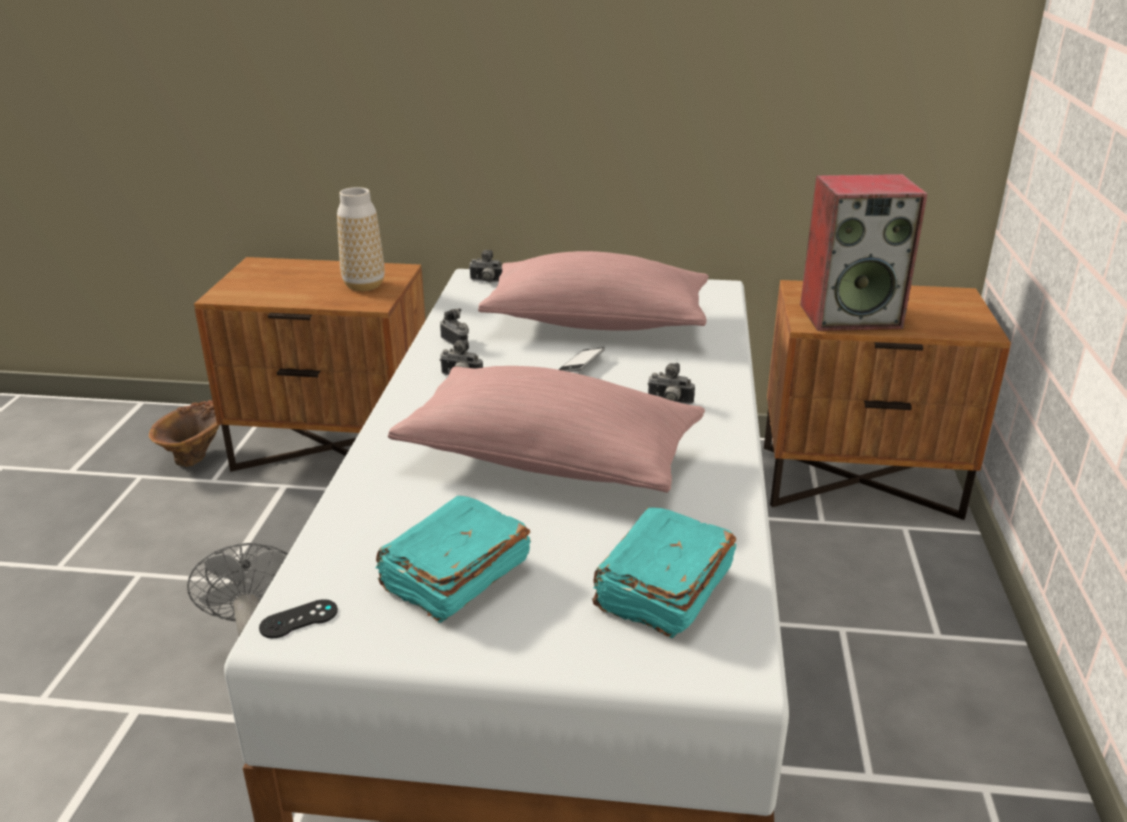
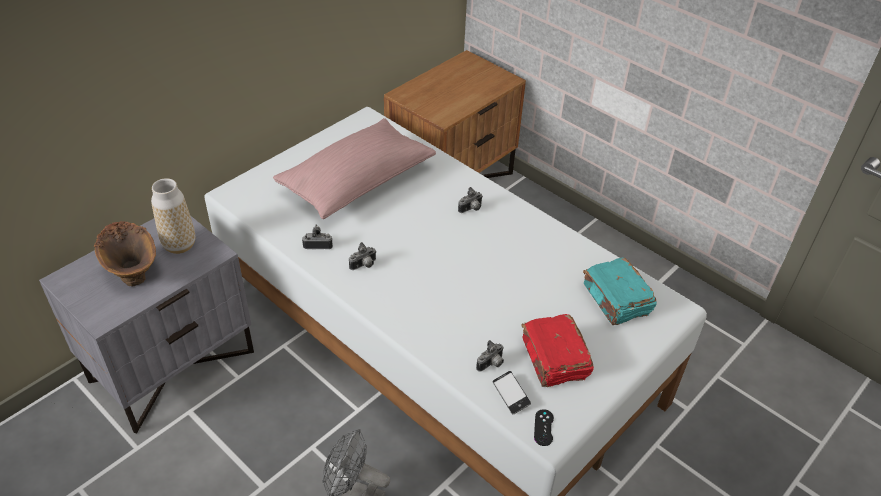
camera: 55 degrees left, 15 degrees up
(197, 456) = (92, 445): brown vase -> brown vase (134, 272)
(334, 447) = (172, 365): brown nightstand -> grey nightstand
(453, 577) = (554, 359): turquoise book -> red book
(486, 282) = (246, 192): camera -> camera (491, 364)
(550, 459) = (484, 277): pink pillow -> none
(581, 365) = (400, 215): phone -> phone (511, 394)
(851, 316) = (450, 101): speaker -> none

